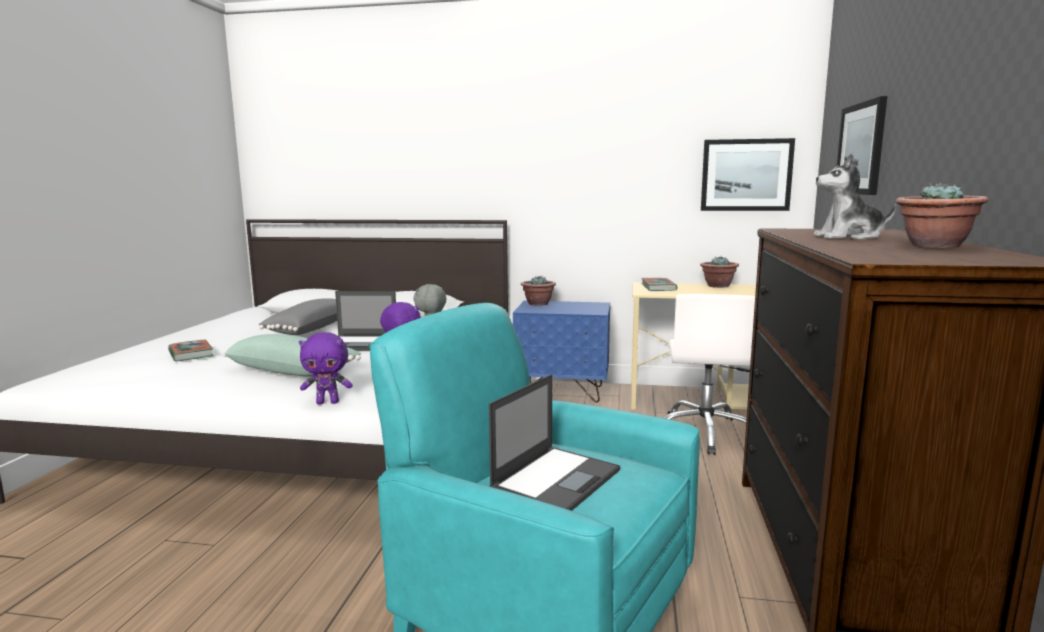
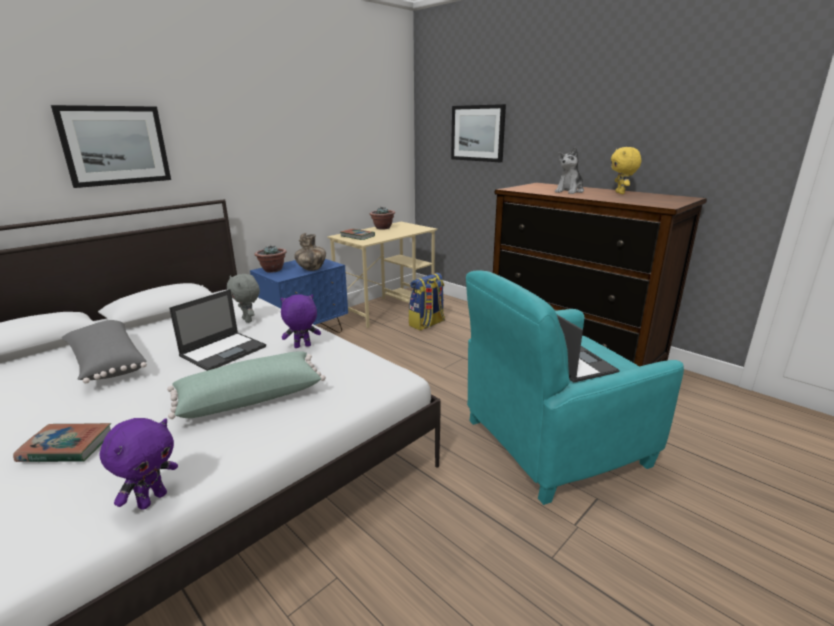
camera: 55 degrees left, 10 degrees up
(328, 402) = (366, 398): purple plush toy -> purple plush toy (152, 499)
(567, 311) = (312, 269): none -> vase
(705, 433) = (427, 324): white office chair -> backpack
(746, 175) = (382, 147): picture -> picture (115, 145)
(934, 246) = (621, 193): potted plant -> yellow plush toy

